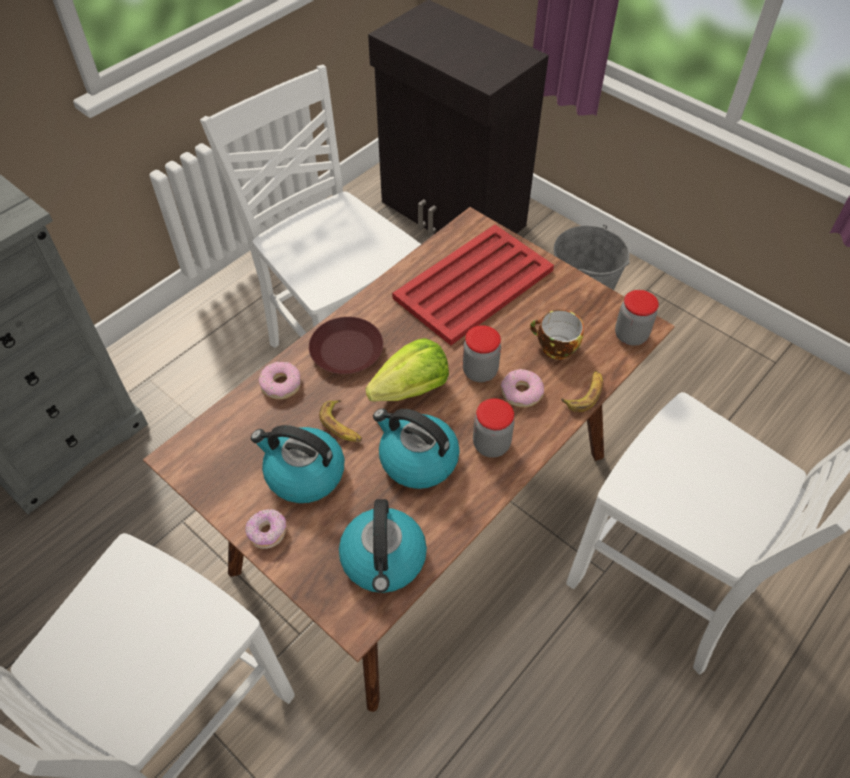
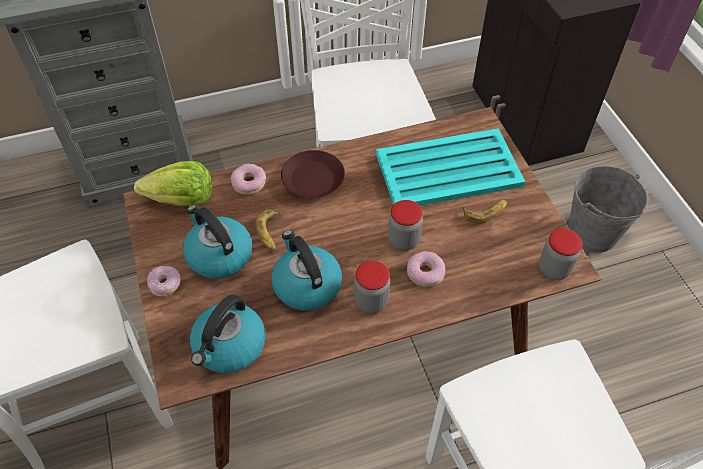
camera: 30 degrees right, 0 degrees up
(411, 389) = (340, 230): lettuce -> lettuce (182, 200)
(472, 285) = (447, 170): red tray -> turquoise tray
(554, 348) = (479, 250): cup -> none
(584, 394) = (477, 298): banana -> banana (485, 212)

